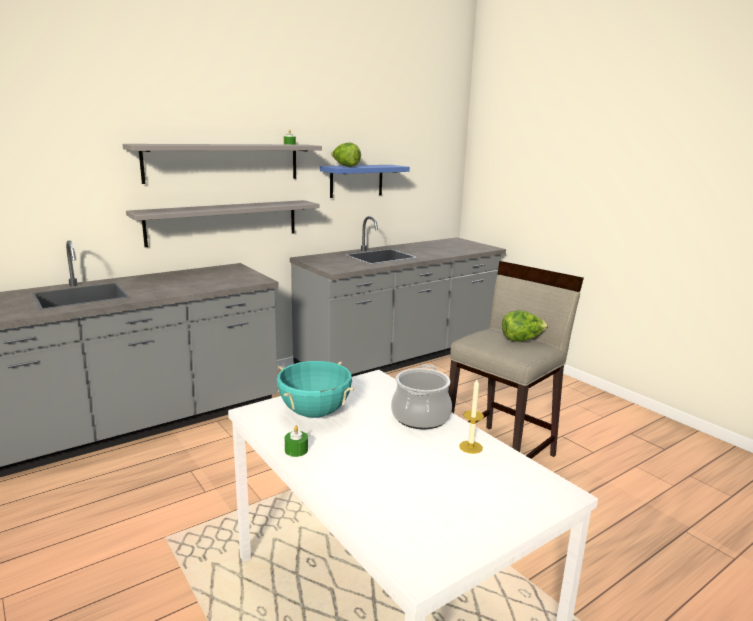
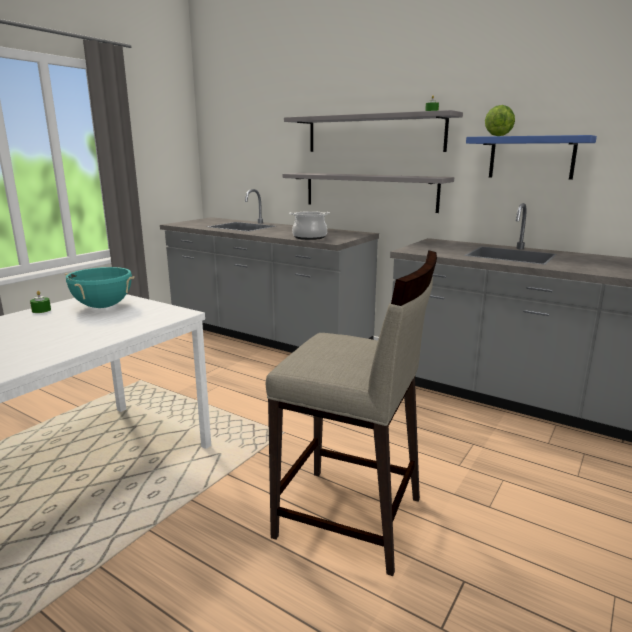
camera: 70 degrees right, 0 degrees up
(421, 417) = (97, 335): cooking pot -> cooking pot (309, 237)
(470, 447) = (33, 356): candle -> none
(522, 340) = (354, 359): lettuce -> none

